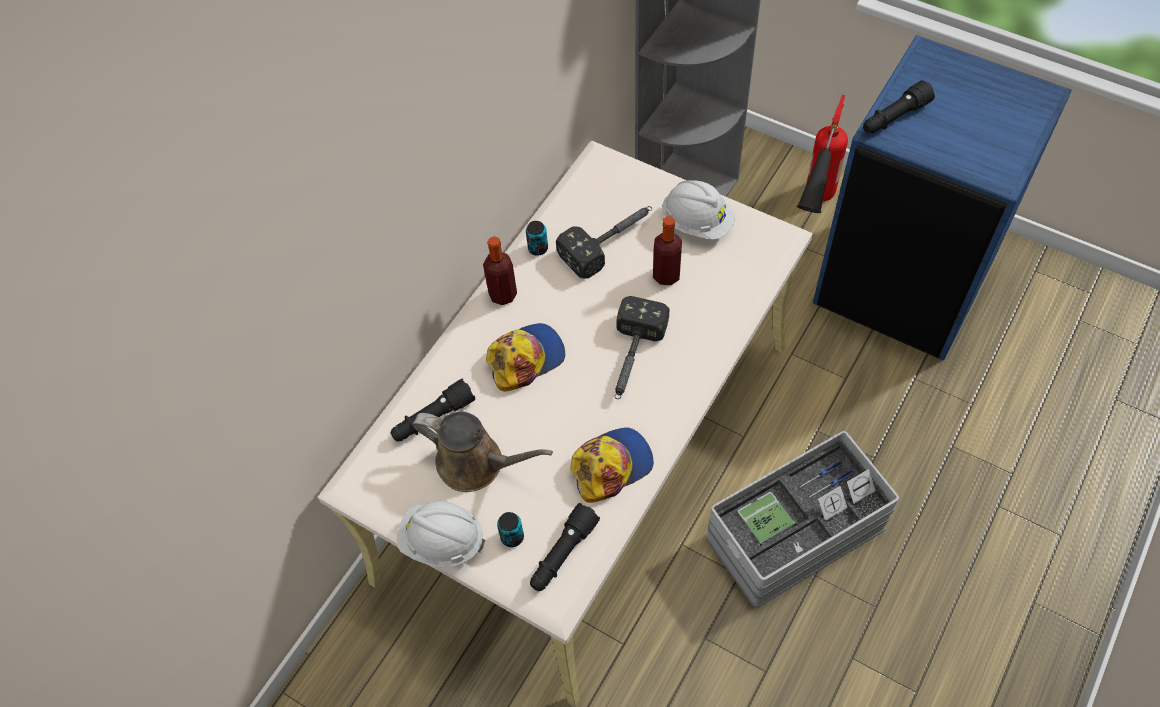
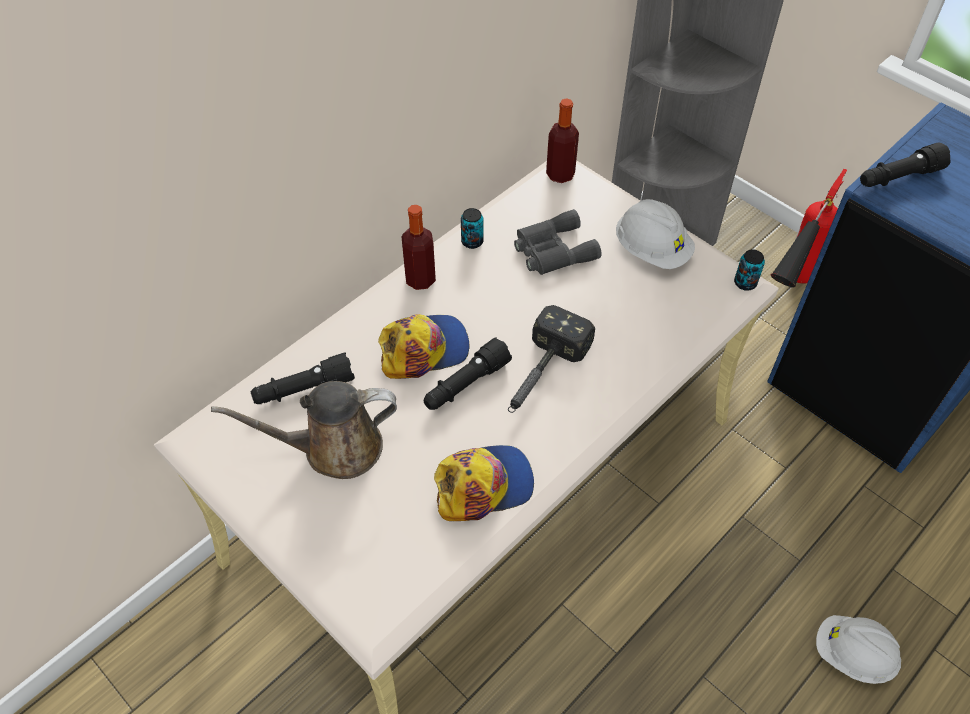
camera: 10 degrees right, 5 degrees down
(442, 541) = (268, 524): white hard hat -> white hard hat (852, 655)
(476, 464) = (334, 448): brown watering can -> brown watering can turned 135 degrees clockwise
(512, 537) = (347, 538): can -> can (745, 283)
(563, 554) = (398, 571): black flashlight -> black flashlight (465, 384)
(611, 241) = (552, 250): hammer -> grey binoculars
(666, 275) = (603, 297): bottle -> bottle (560, 174)
(795, 530) = (691, 620): grey storage box -> none

